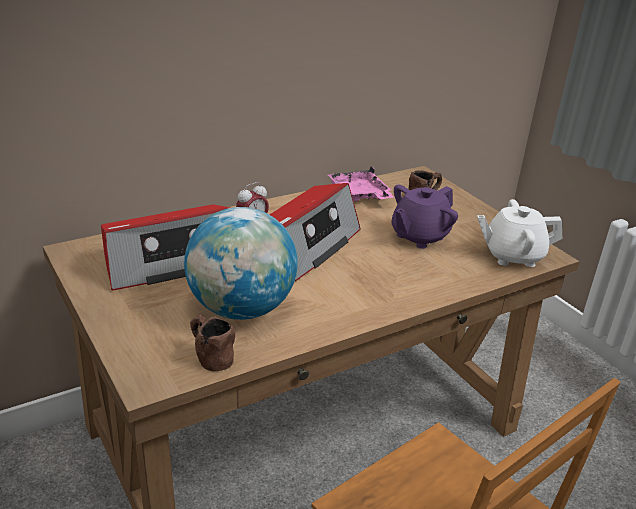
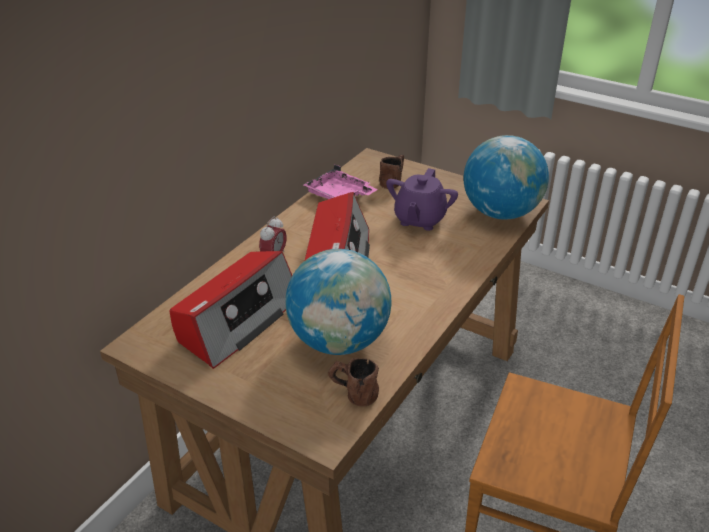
camera: 25 degrees left, 5 degrees up
(512, 256) = (500, 213): white teapot -> globe

